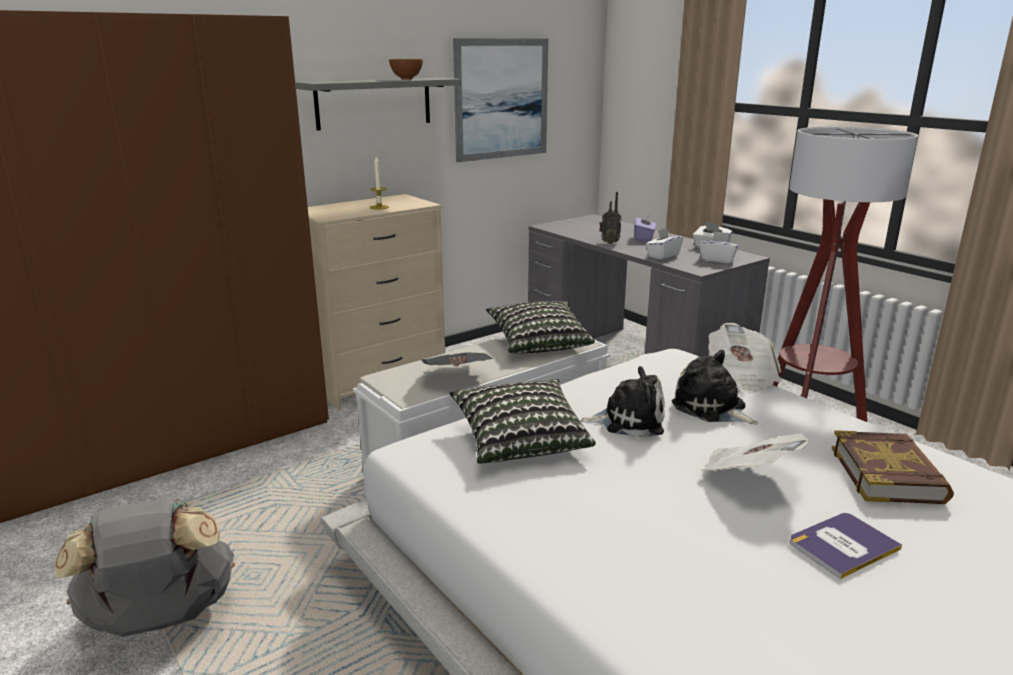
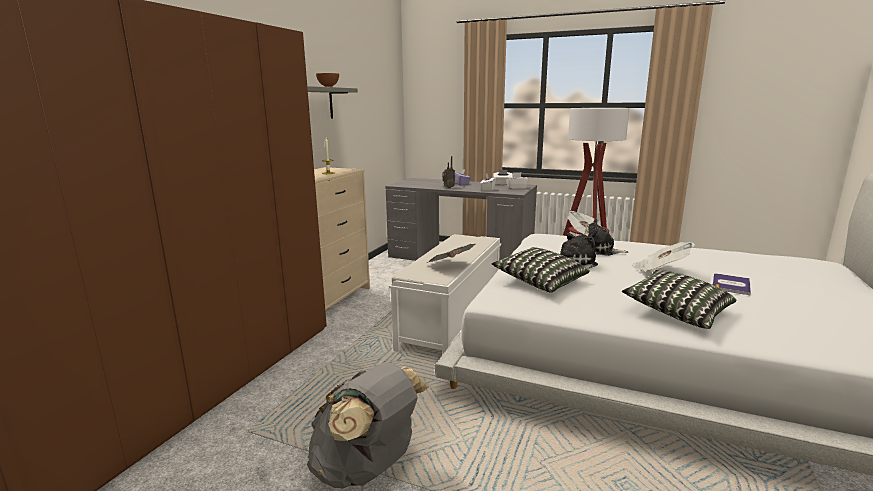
camera: 30 degrees left, 5 degrees down
(501, 99) = (363, 105): picture -> none
(539, 343) = (464, 243): pillow -> pillow (677, 312)
(887, 475) = (701, 259): book -> none

